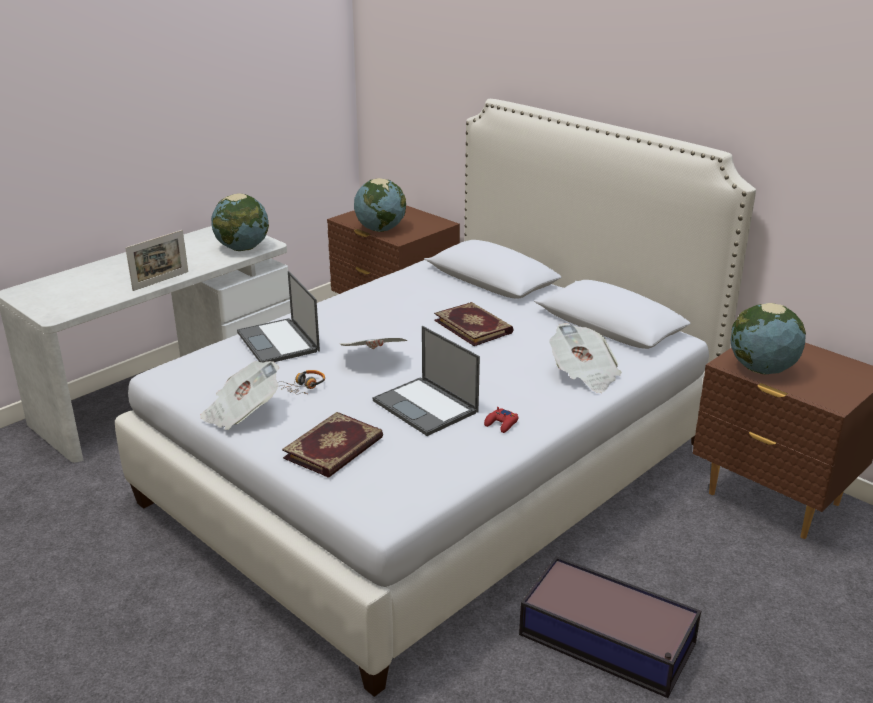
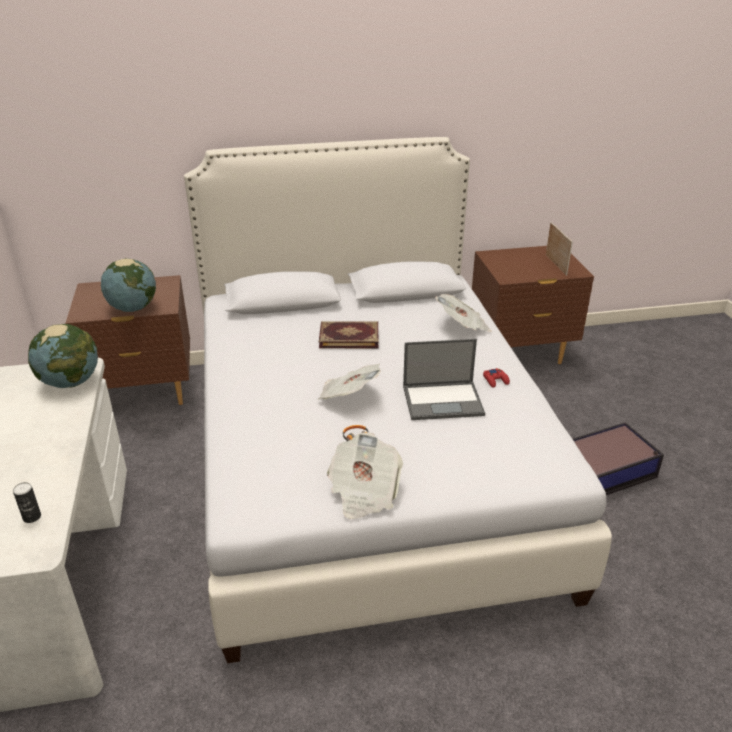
camera: 55 degrees left, 5 degrees up
(85, 299) = (32, 517): none -> can
(161, 281) = (66, 452): picture frame -> picture frame (556, 264)
(279, 342) = (266, 430): laptop -> none
(335, 448) = (466, 463): book -> none
(761, 369) = (523, 273): globe -> none

